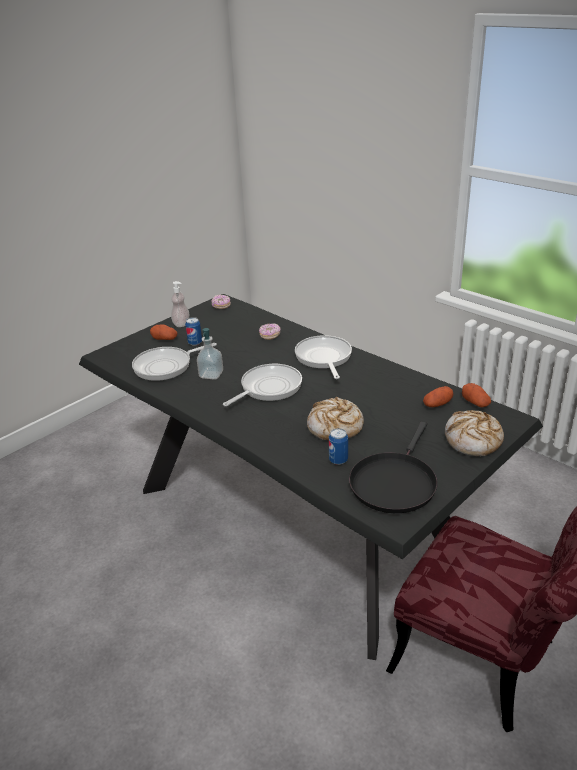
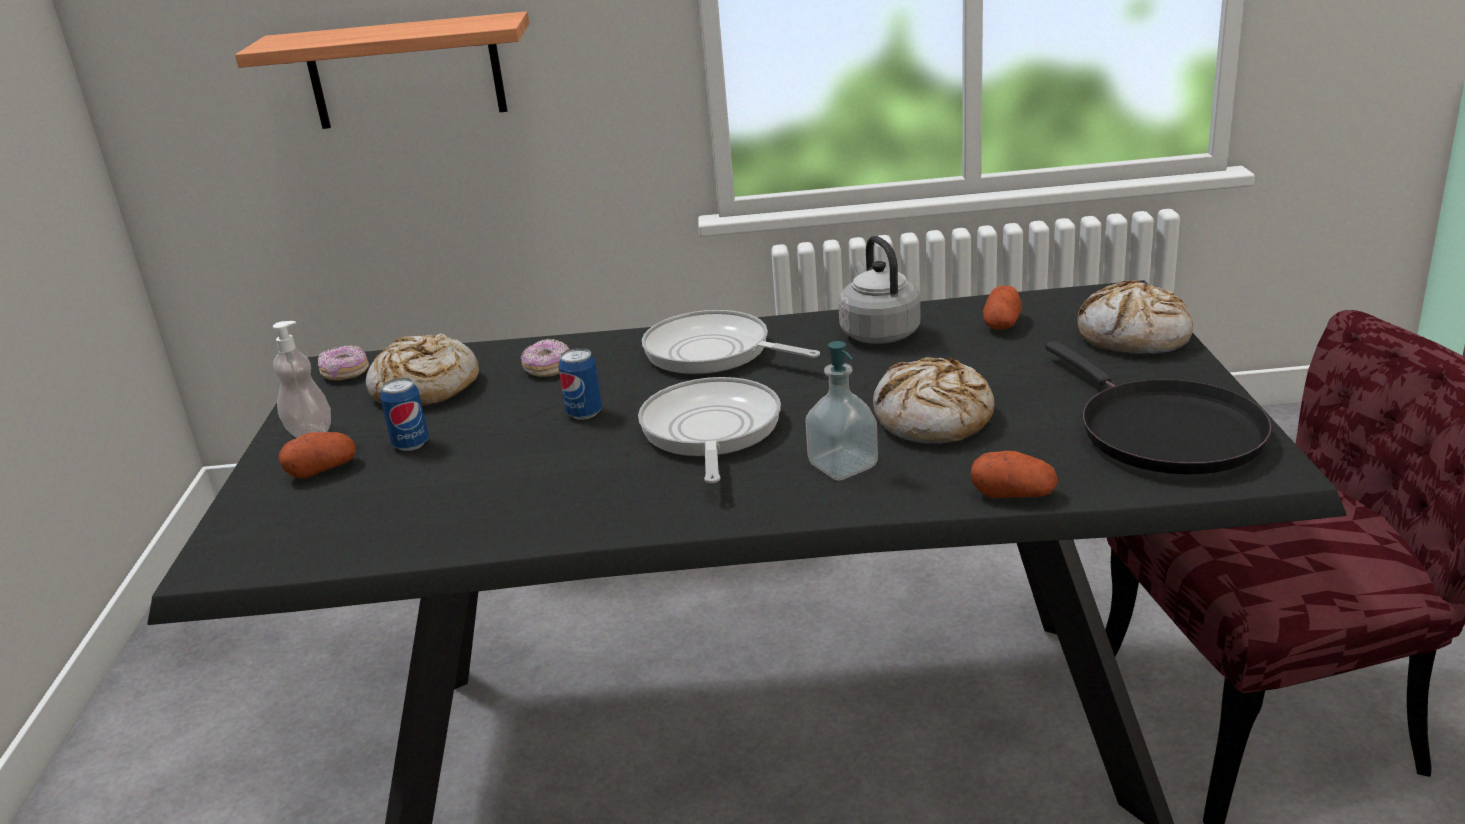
camera: 45 degrees left, 5 degrees down
(166, 366) = (426, 505): frying pan -> none
(211, 374) = (556, 468): soap dispenser -> soap dispenser (842, 466)
(229, 324) = (425, 388): none -> bread
(338, 460) = (1034, 453): can -> can (584, 413)
(339, 183) = (405, 72): none -> shelf
(388, 381) = (878, 332): none -> grey kettle
(475, 402) = (1041, 299): potato -> potato (1013, 494)

